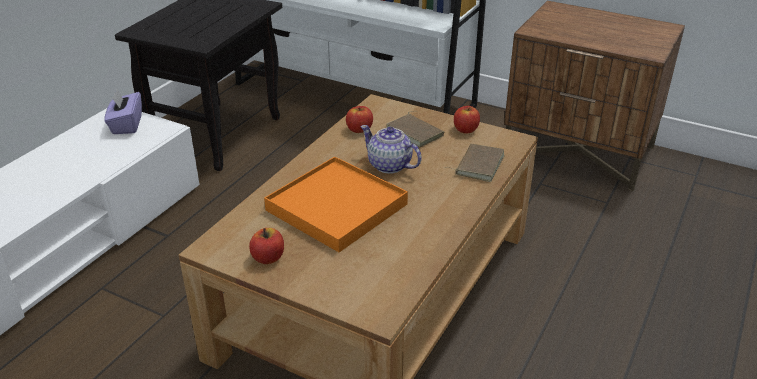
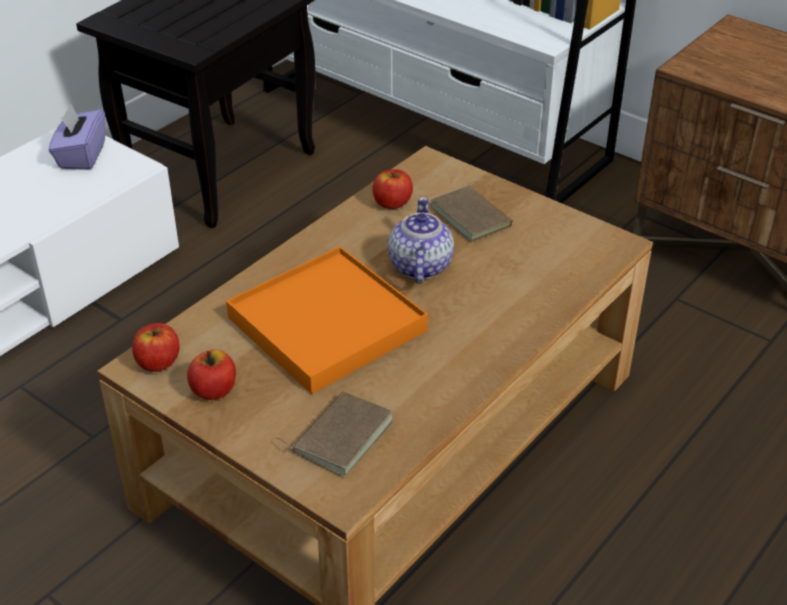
camera: 10 degrees right, 5 degrees up
(389, 165) = (419, 266): teapot -> teapot turned 45 degrees clockwise
(465, 130) = (547, 219): apple -> apple (158, 362)
(478, 165) = (548, 279): brown book -> brown book (340, 436)

